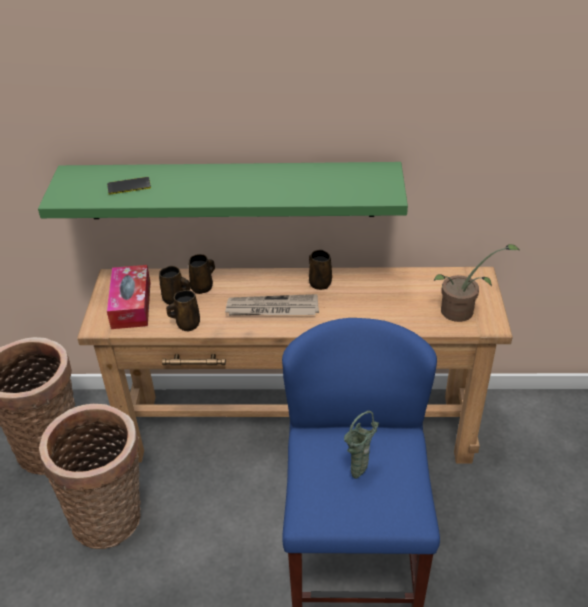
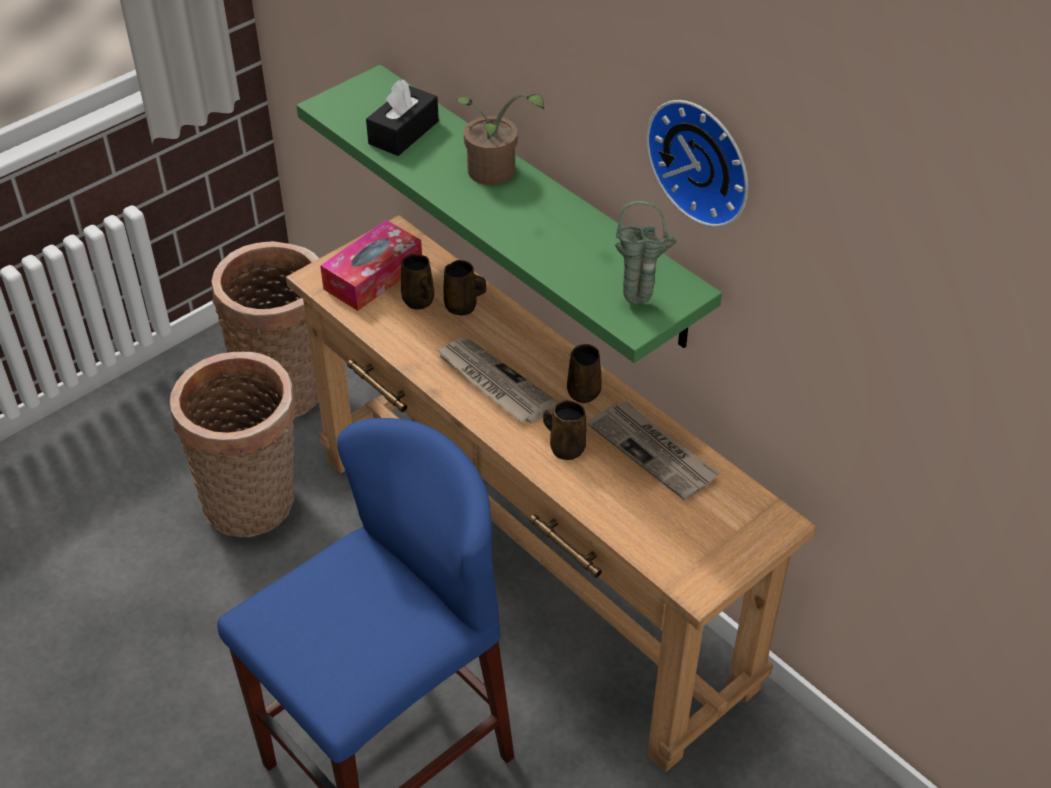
camera: 45 degrees right, 5 degrees up
(129, 186) = (403, 132): phone -> black tissue box
(186, 324) = (393, 336): brown mug -> brown mug (565, 447)
(360, 473) = (350, 621): green vase -> green vase (640, 303)
(378, 78) = (704, 159): none -> wall clock
(389, 285) = (654, 452): none -> newspaper
(462, 311) = (688, 547): potted plant -> potted plant (495, 174)

